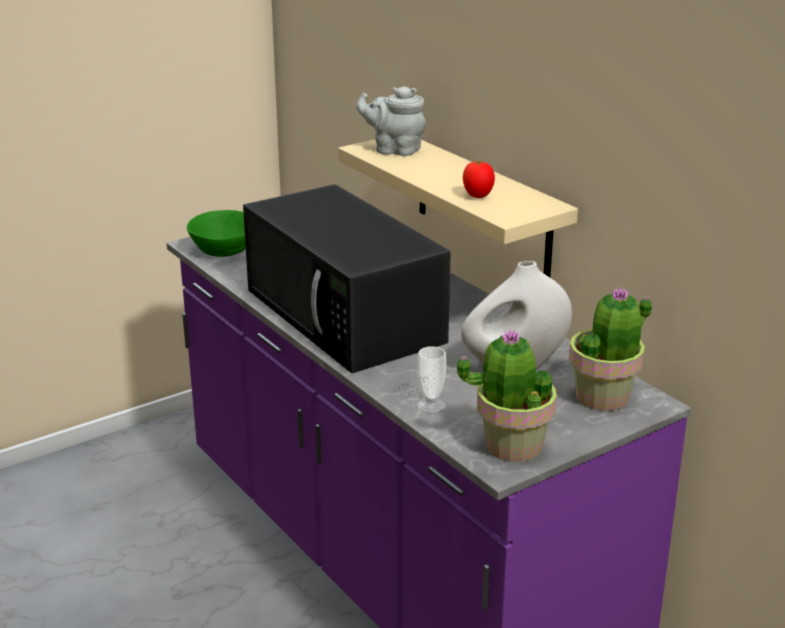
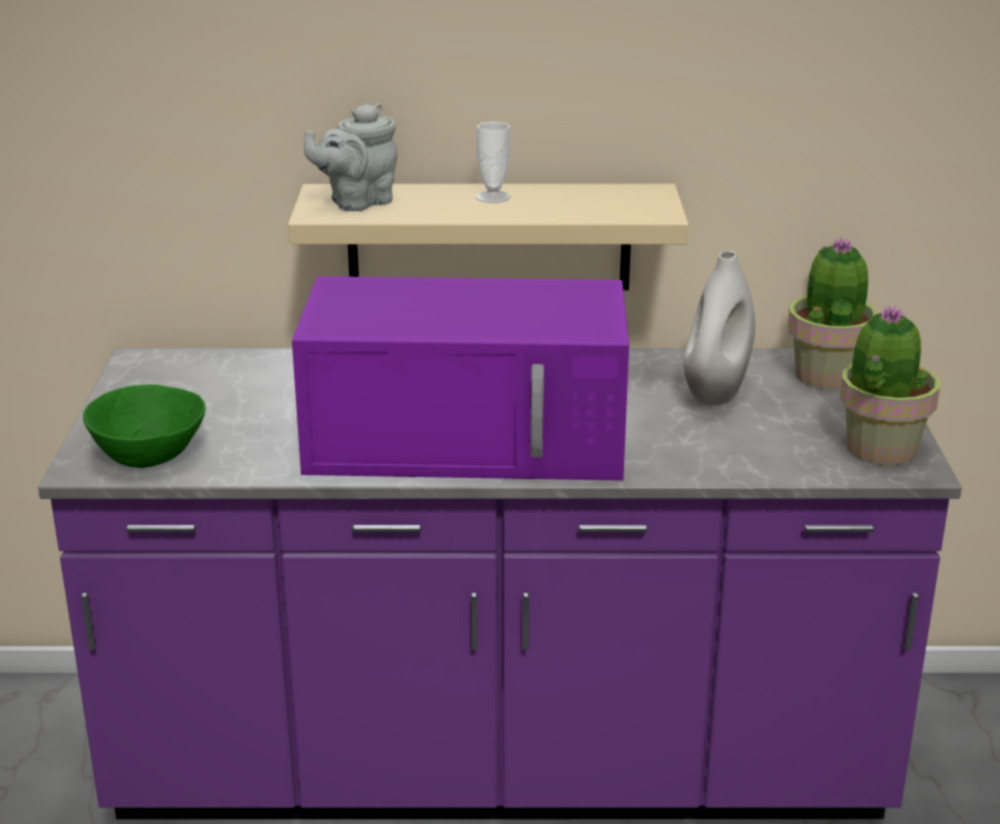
camera: 55 degrees left, 0 degrees up
(346, 316) = (471, 438): black microwave -> purple microwave
(431, 405) = (751, 461): cup -> cup (493, 197)
(478, 196) = (577, 208): tomato -> none

